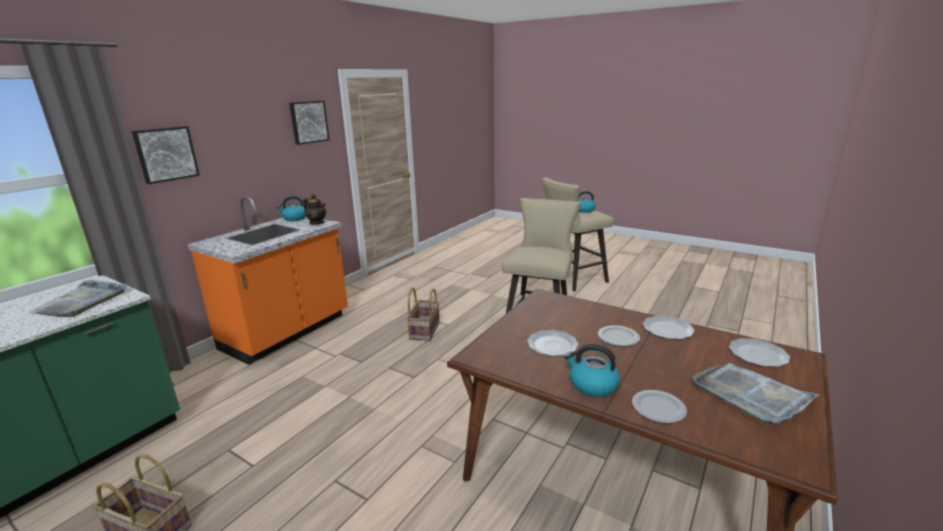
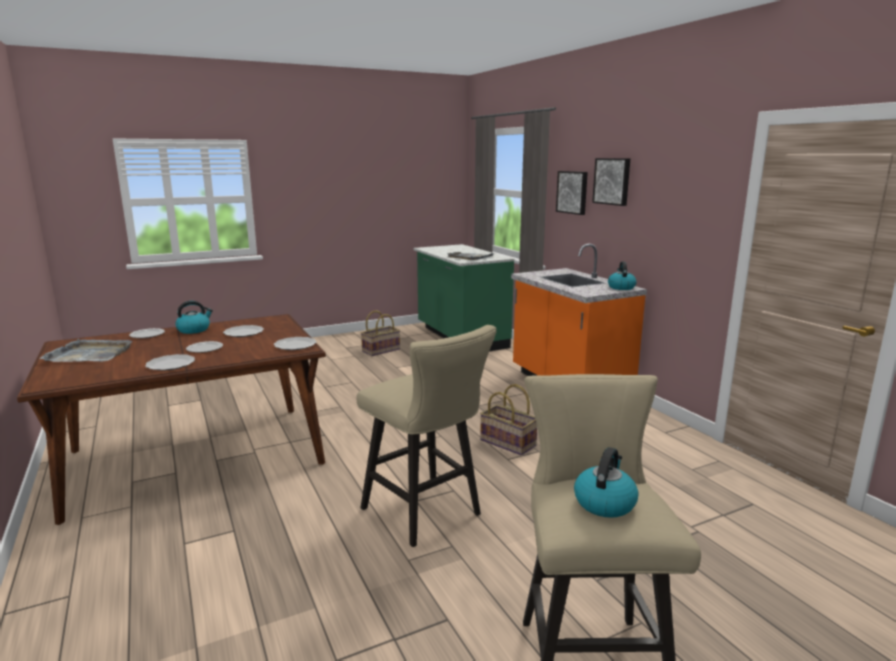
camera: 120 degrees right, 5 degrees down
(308, 122) = (691, 185): picture -> picture (612, 181)
(317, 223) = (592, 291): teapot -> none
(758, 355) = (84, 374): plate -> plate (295, 345)

